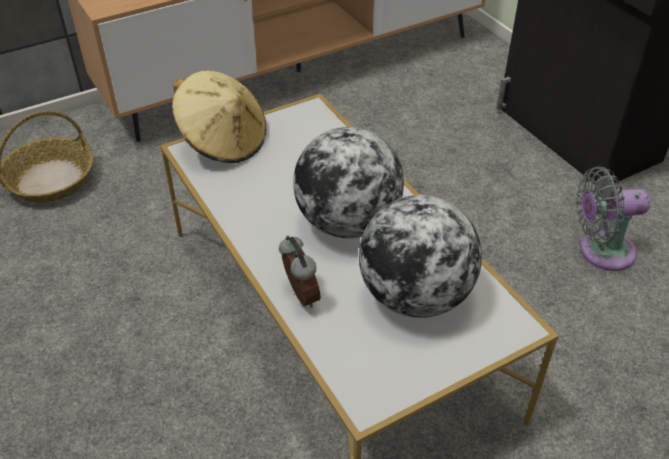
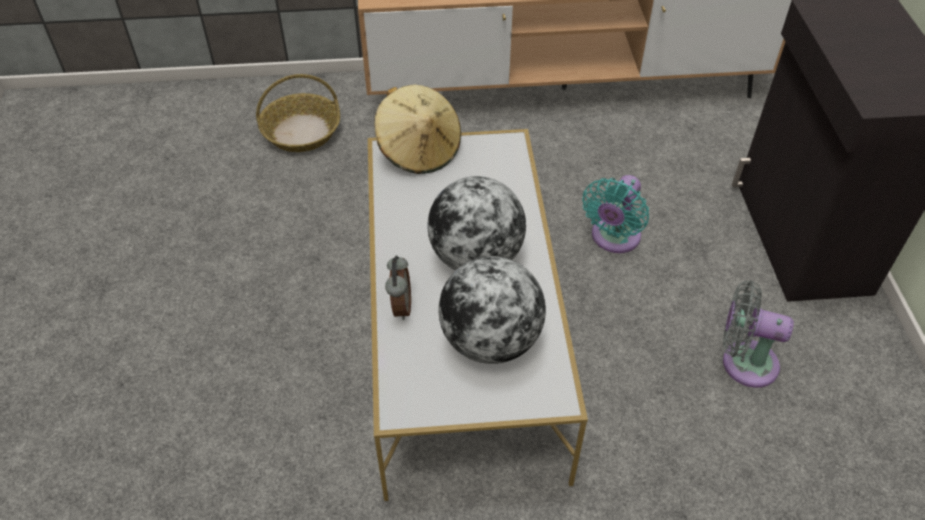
camera: 25 degrees right, 5 degrees up
(423, 184) = (613, 238): none -> turquoise fan

